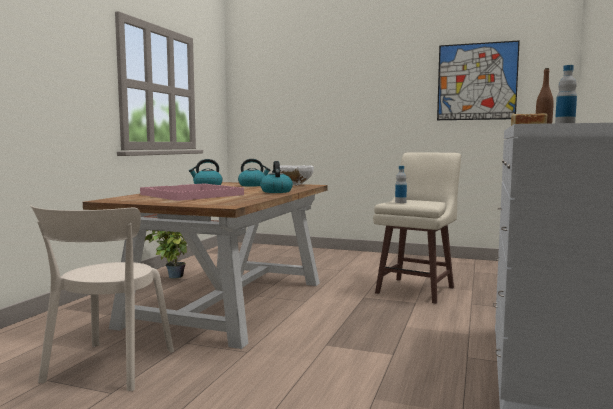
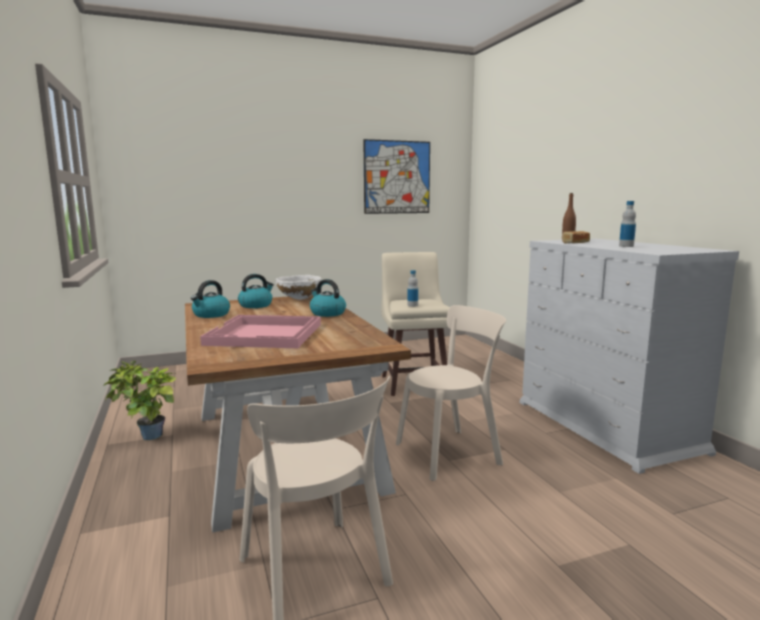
camera: 40 degrees left, 5 degrees up
(339, 341) = (451, 452): none -> beige chair

